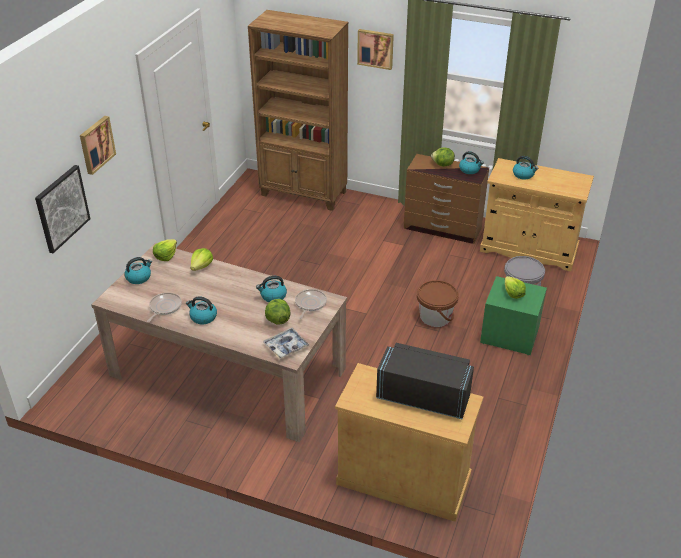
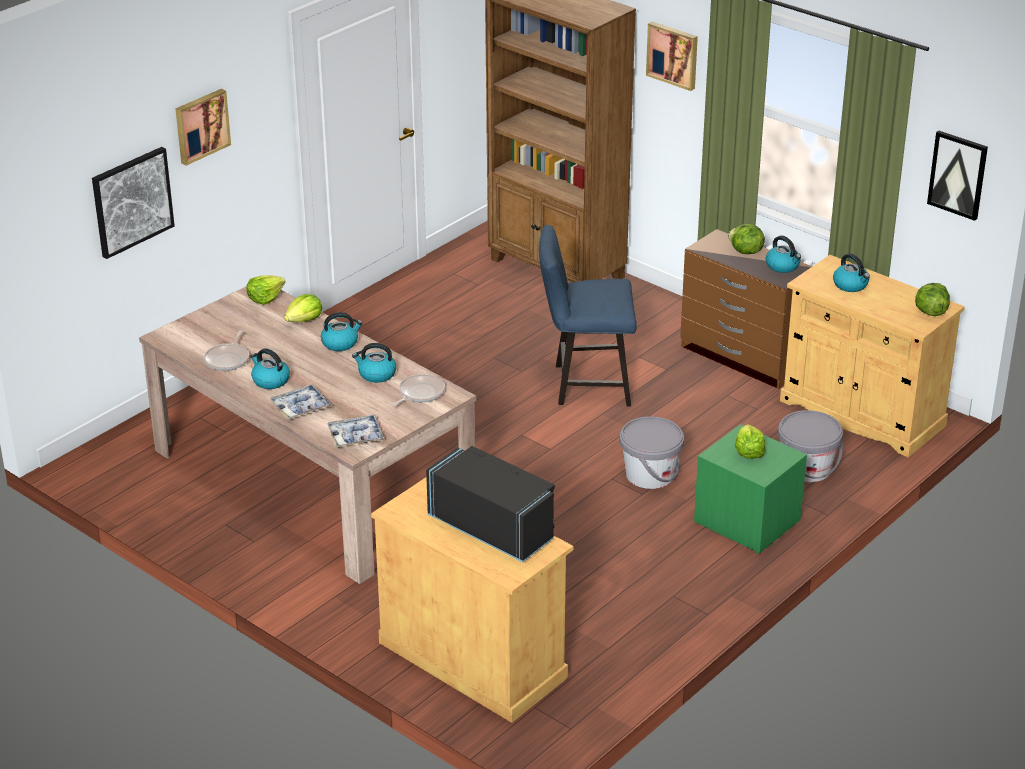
camera: 20 degrees right, 5 degrees down
(139, 277) = (215, 317): kettle -> kettle (340, 343)
(164, 307) = (228, 359): frying pan -> frying pan turned 150 degrees clockwise
(235, 333) = (301, 407): none -> tray
(277, 320) = (364, 403): lettuce -> lettuce (930, 312)
(362, 265) = (585, 384): none -> blue chair
(435, 317) = (650, 474): brown bucket -> grey bucket
(583, 96) = (958, 174): none -> picture

